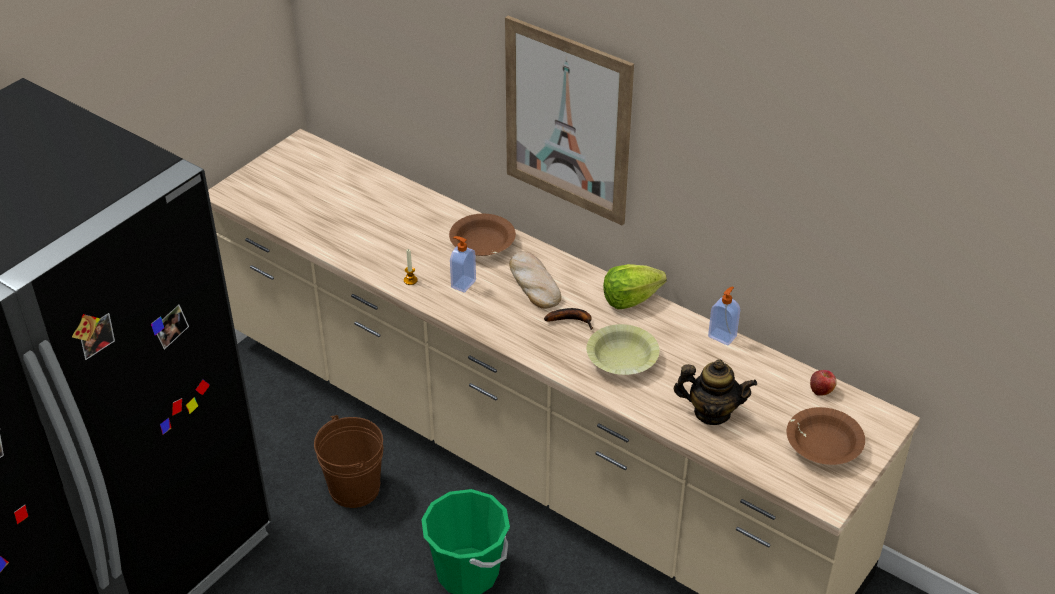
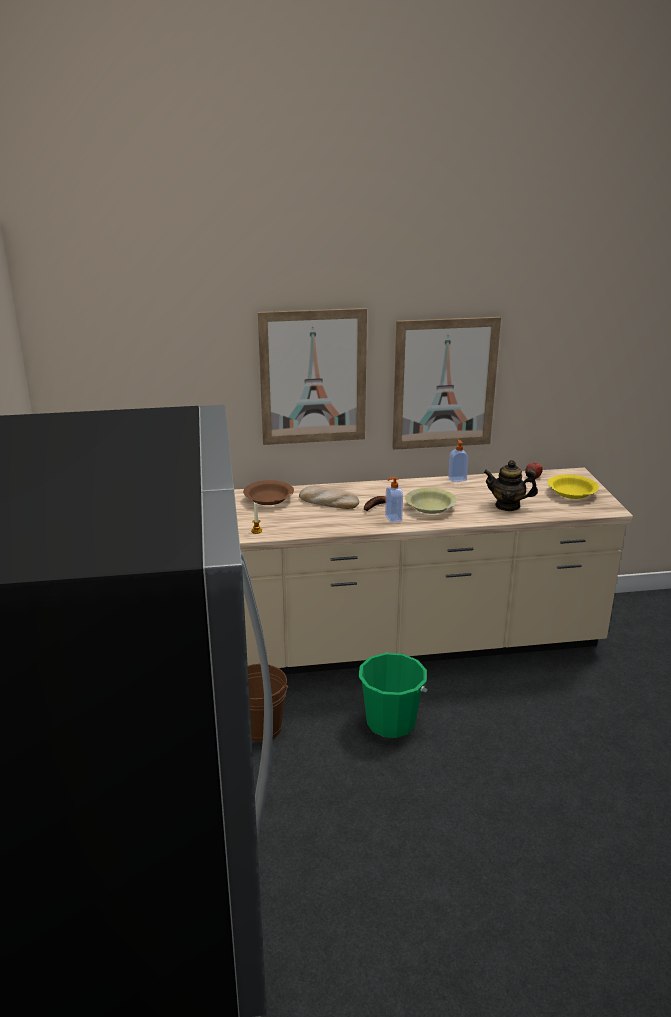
camera: 45 degrees left, 15 degrees down
(462, 284) = (290, 519): soap dispenser -> soap dispenser (392, 518)
(630, 299) = (389, 485): lettuce -> none
(712, 412) = (507, 505): teapot -> teapot turned 135 degrees counterclockwise
(730, 205) = (444, 384): none -> picture
(823, 445) = (571, 493): brown bowl -> yellow bowl

